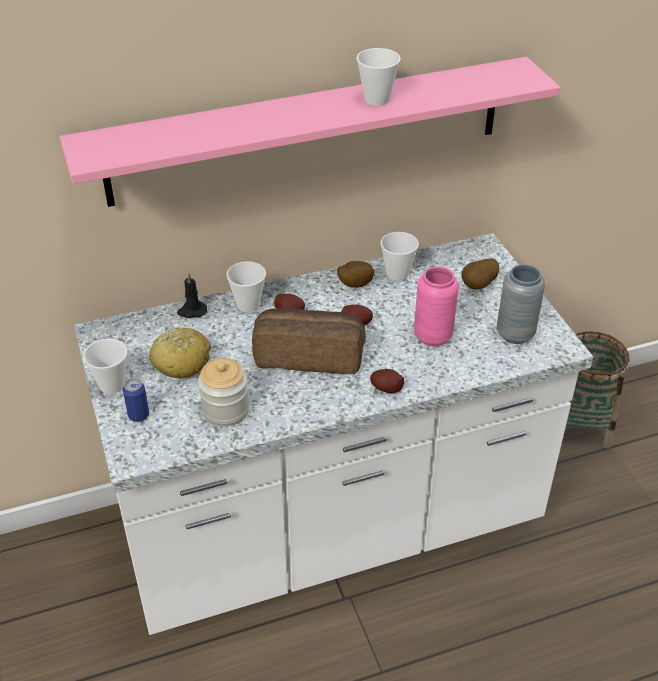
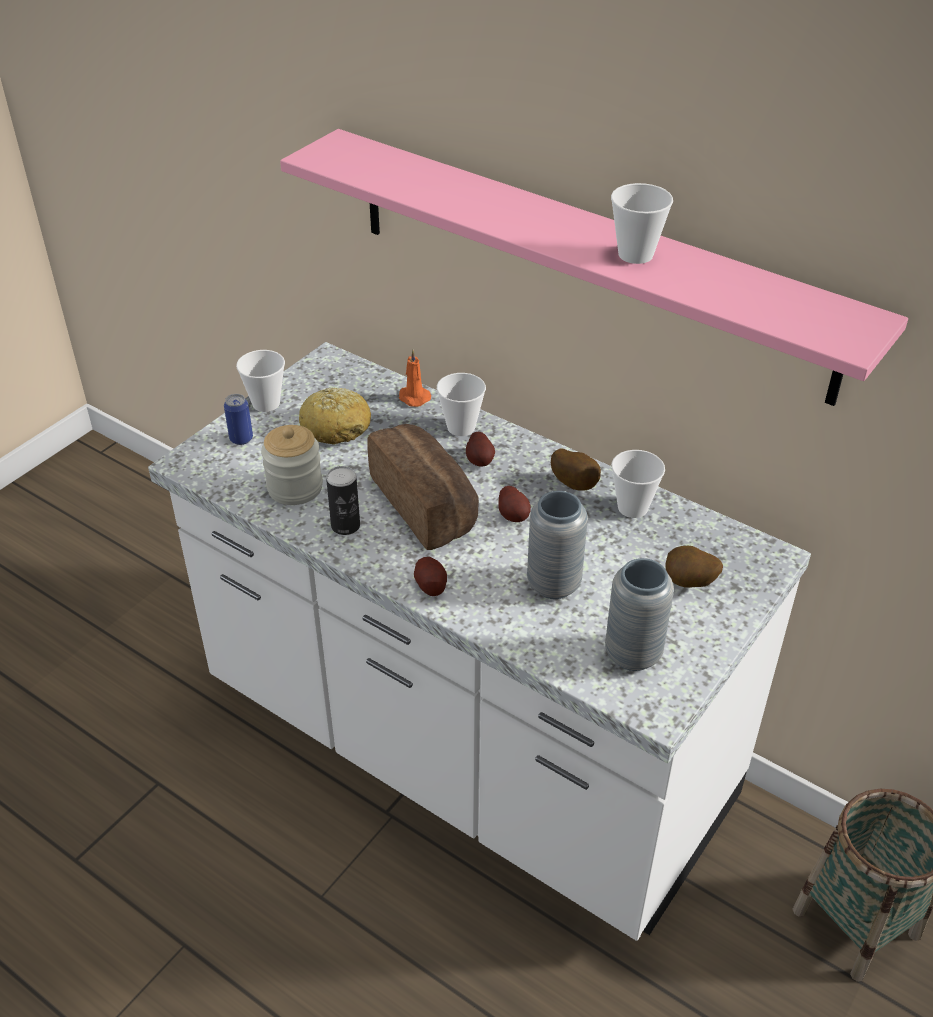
camera: 55 degrees right, 0 degrees up
(192, 311) = (413, 397): black candle -> orange candle
(291, 402) = (345, 525): none -> can
(433, 336) = (553, 584): pink vase -> grey vase

